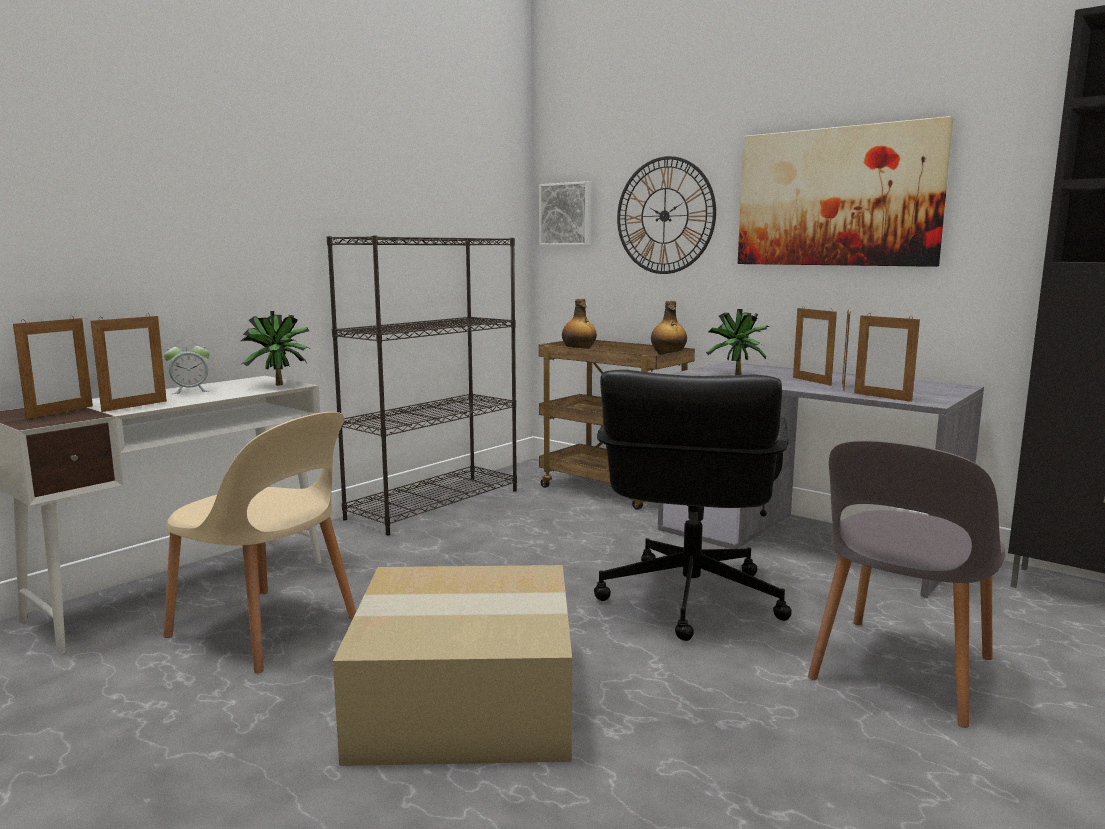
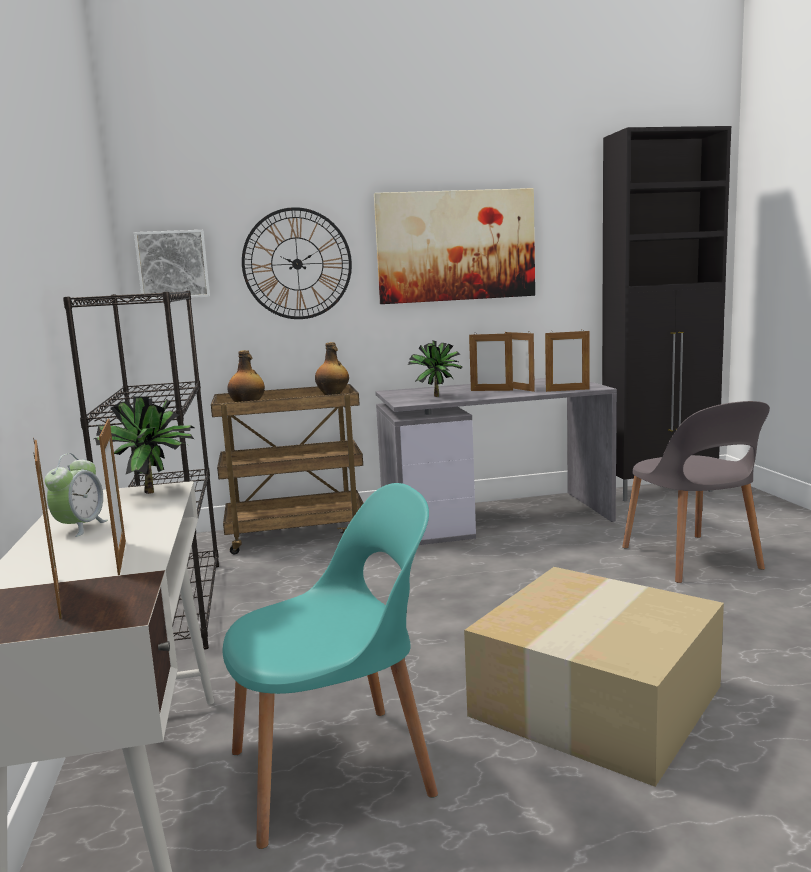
camera: 50 degrees left, 0 degrees up
(266, 629) = (337, 770): beige chair -> turquoise chair
(688, 599) = (532, 576): black office chair -> none

